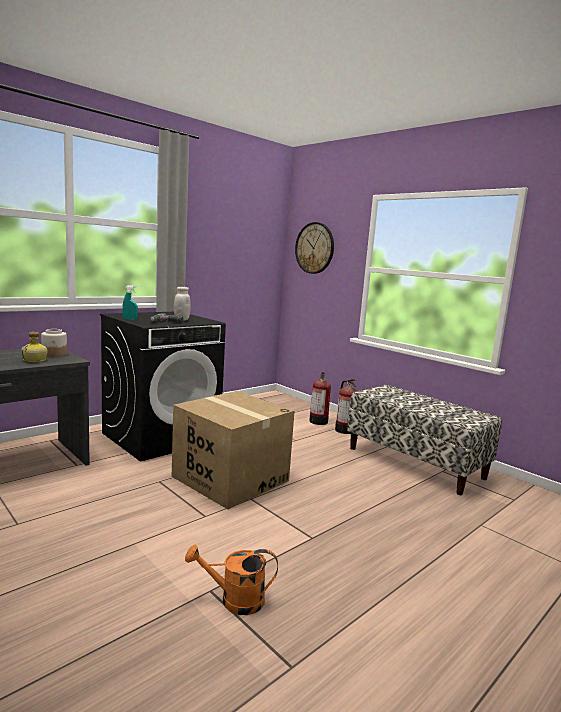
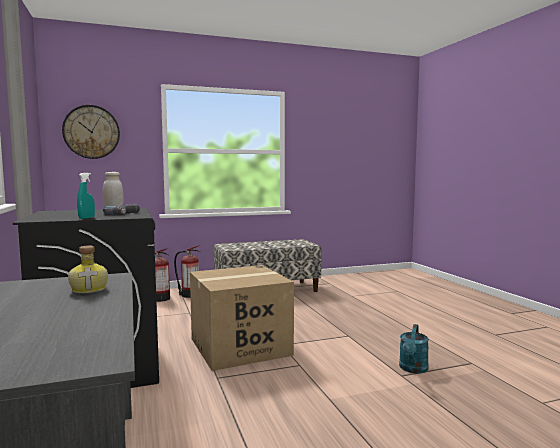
camera: 65 degrees left, 5 degrees down
(54, 354) = (62, 282): jar -> none
(234, 600) = (413, 369): orange watering can -> turquoise watering can

